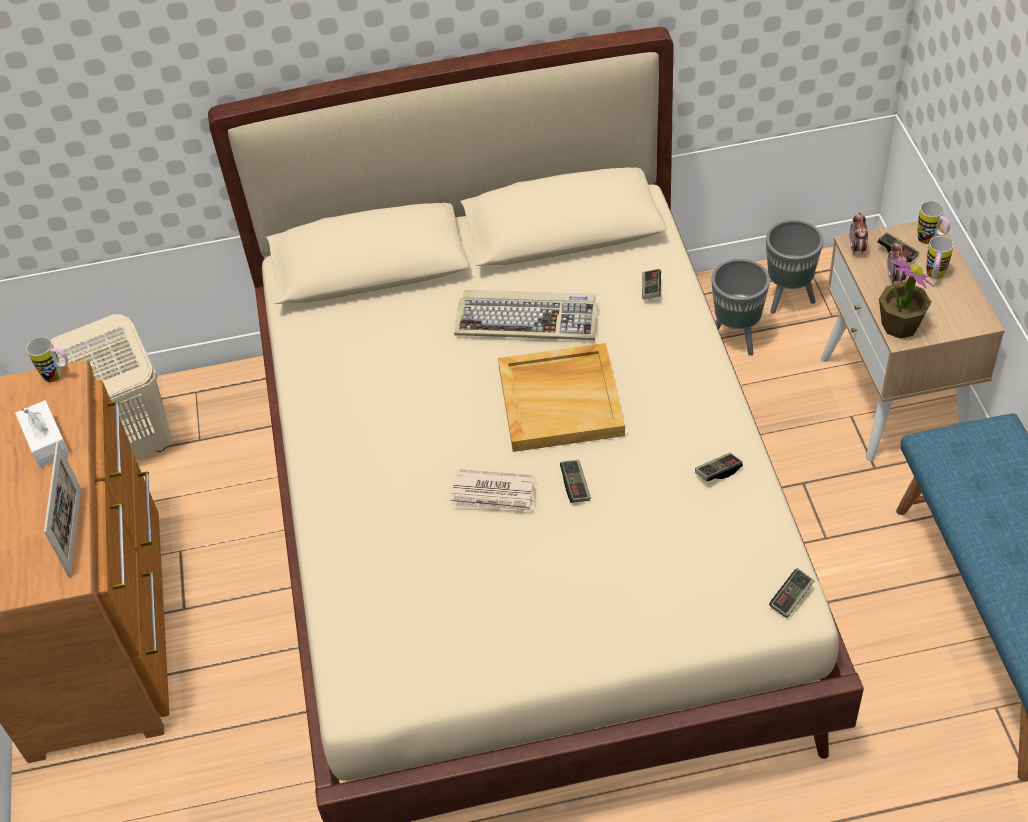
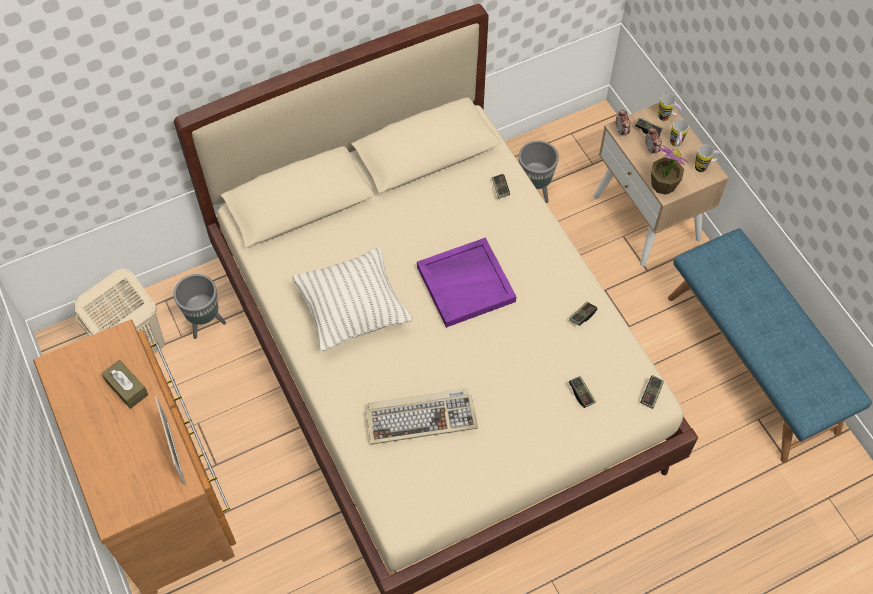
camera: 20 degrees left, 10 degrees up
(46, 442) = (127, 388): white tissue box -> brown tissue box
(58, 376) = (114, 335): mug -> mug (704, 167)
(391, 409) = (353, 311): none -> pillow
(494, 494) = (444, 361): newspaper -> none
(528, 319) = (424, 226): keyboard -> keyboard (422, 417)
(561, 400) = (466, 283): beige tray -> purple tray
(575, 486) = (494, 344): game controller -> game controller (581, 394)
(788, 298) = (560, 155): grey planter -> grey planter (206, 323)

